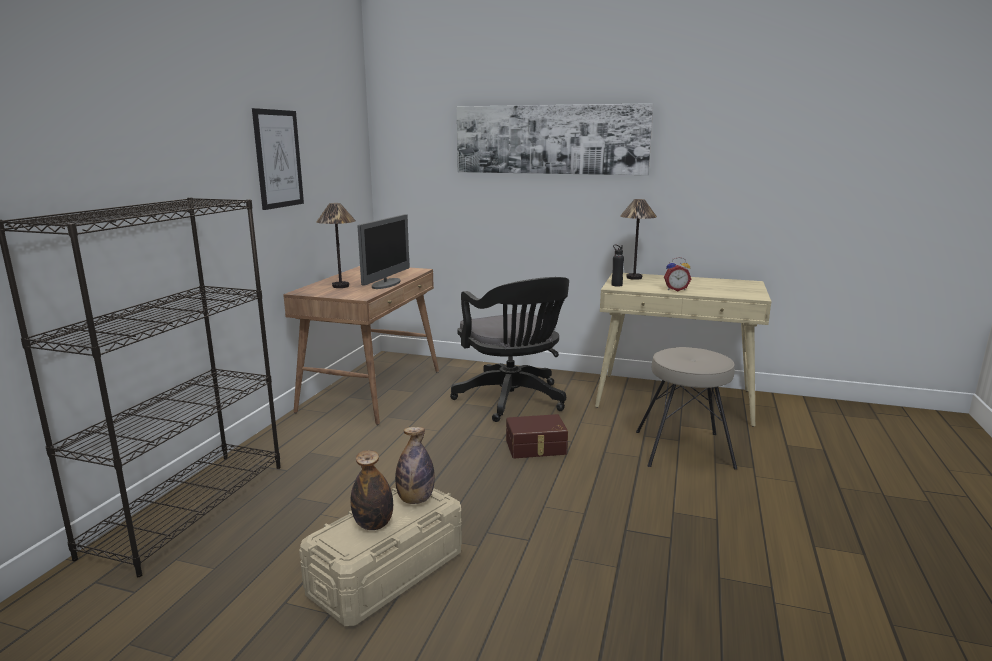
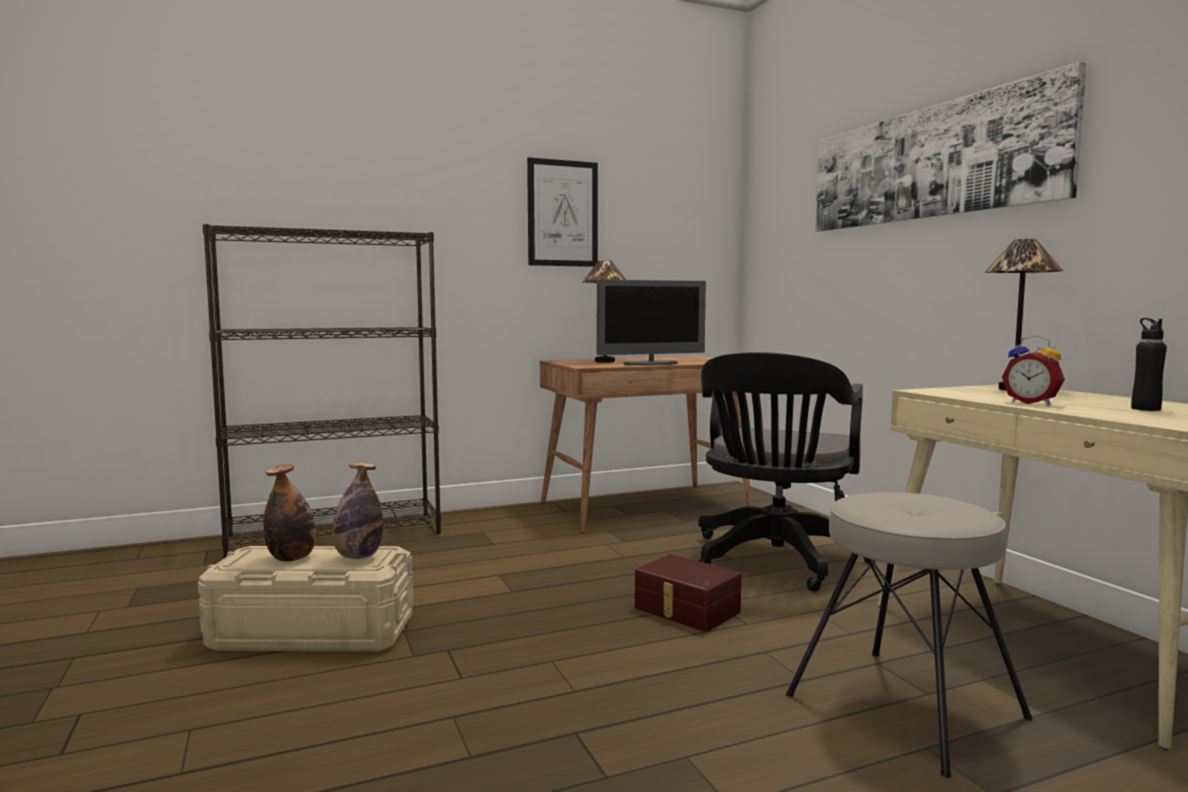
camera: 50 degrees right, 10 degrees down
(616, 285) = (941, 390): black bottle -> black bottle (1145, 409)

